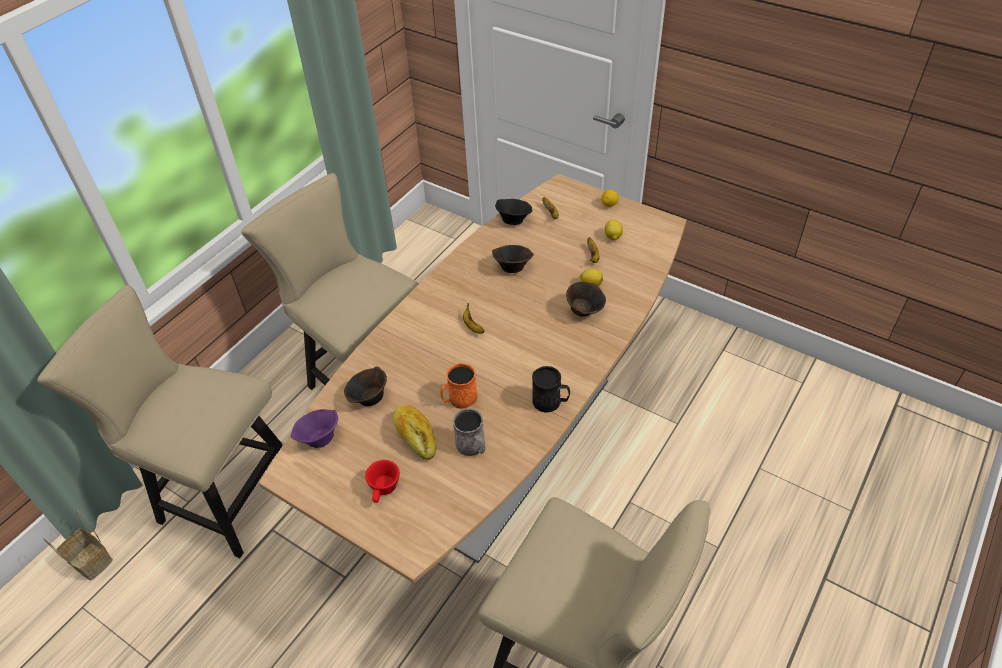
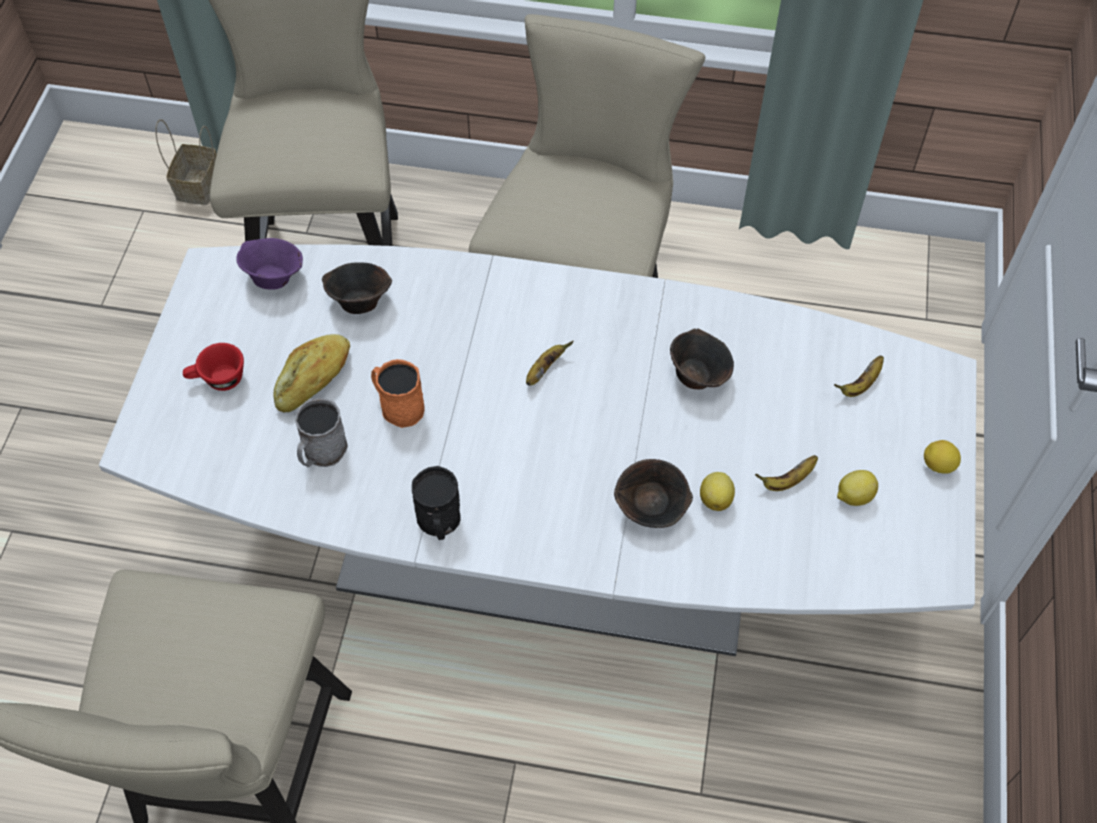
camera: 65 degrees right, 10 degrees up
(506, 442) = (549, 551): brown dining table -> white dining table
(513, 220) = (811, 337): black bowl -> none

